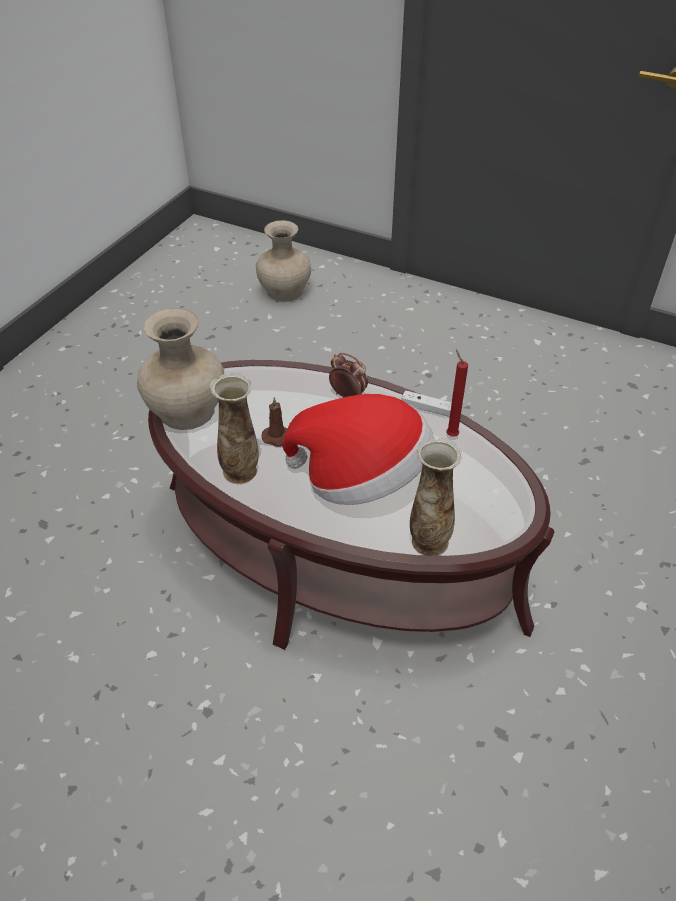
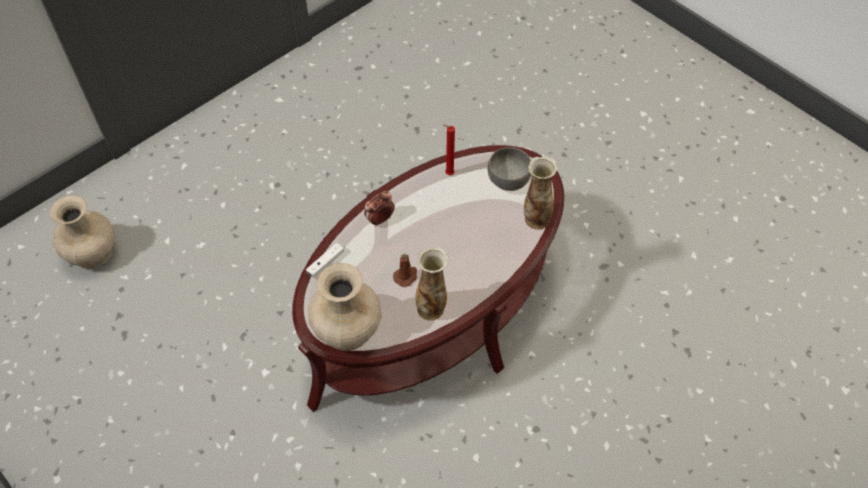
camera: 70 degrees left, 10 degrees up
(361, 477) = (467, 238): hat -> none
(428, 408) = (417, 177): white game controller -> white game controller (325, 263)
(479, 496) = (509, 180): none -> grey bowl

